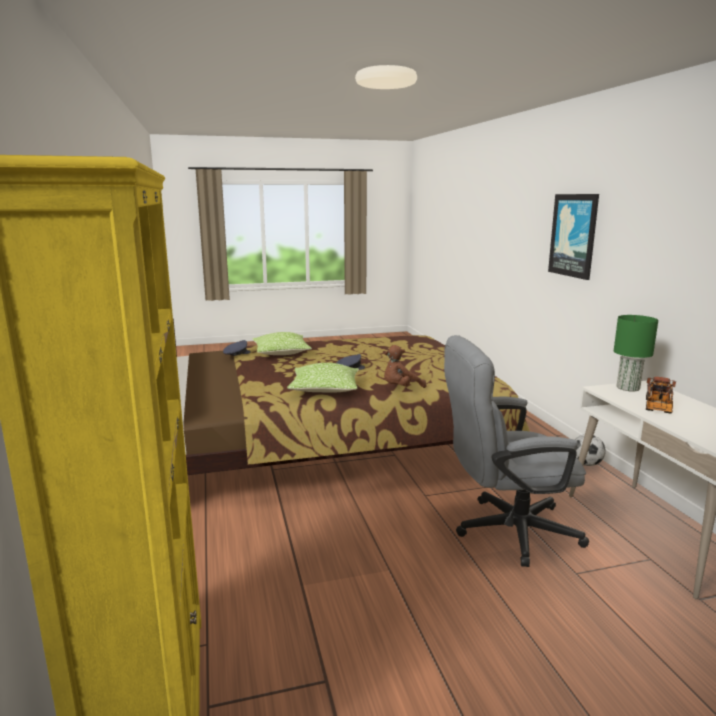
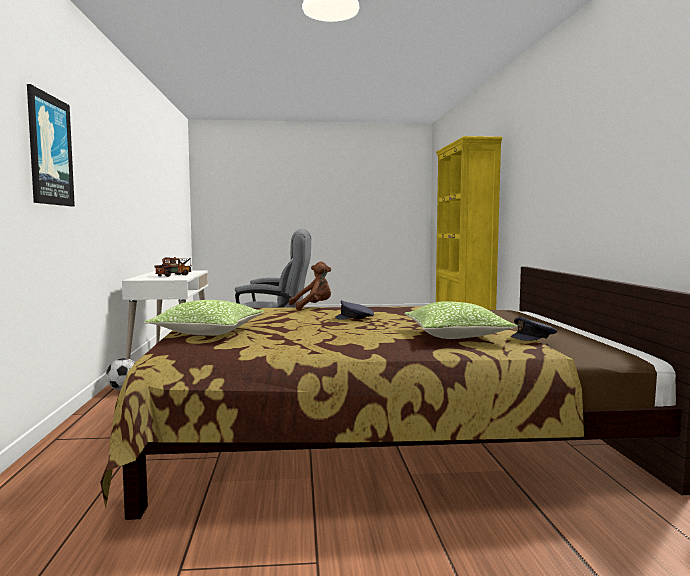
camera: 170 degrees left, 10 degrees down
(324, 389) = (390, 308): pillow -> pillow (208, 332)
(628, 388) = (157, 279): green table lamp -> none

